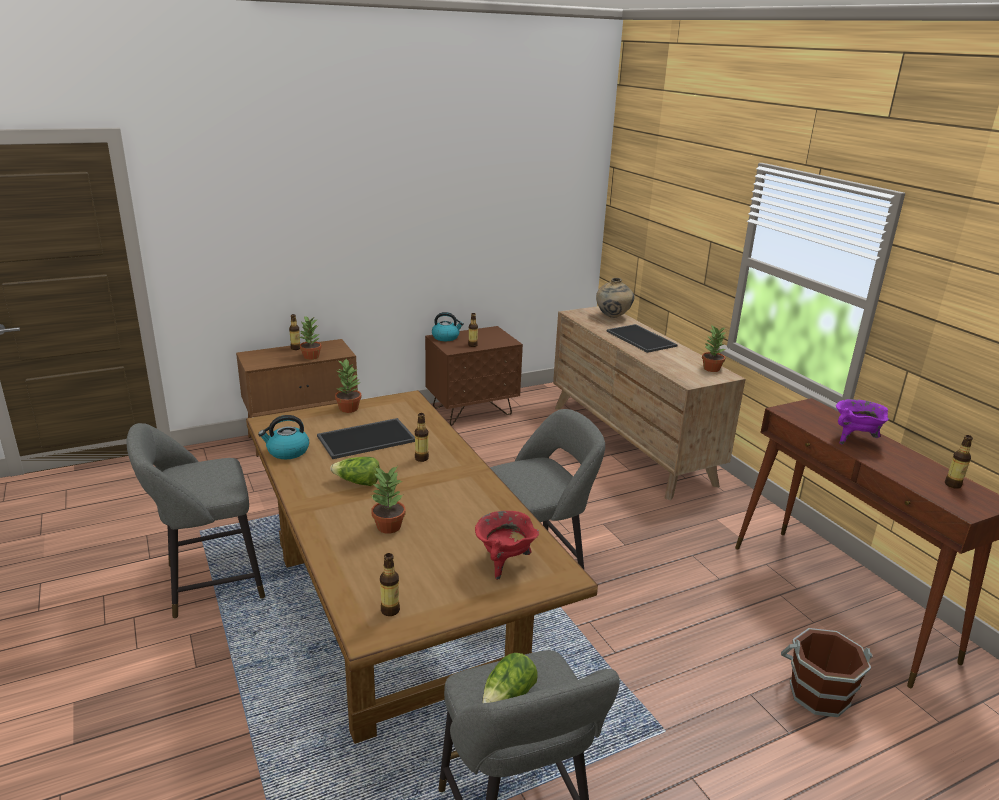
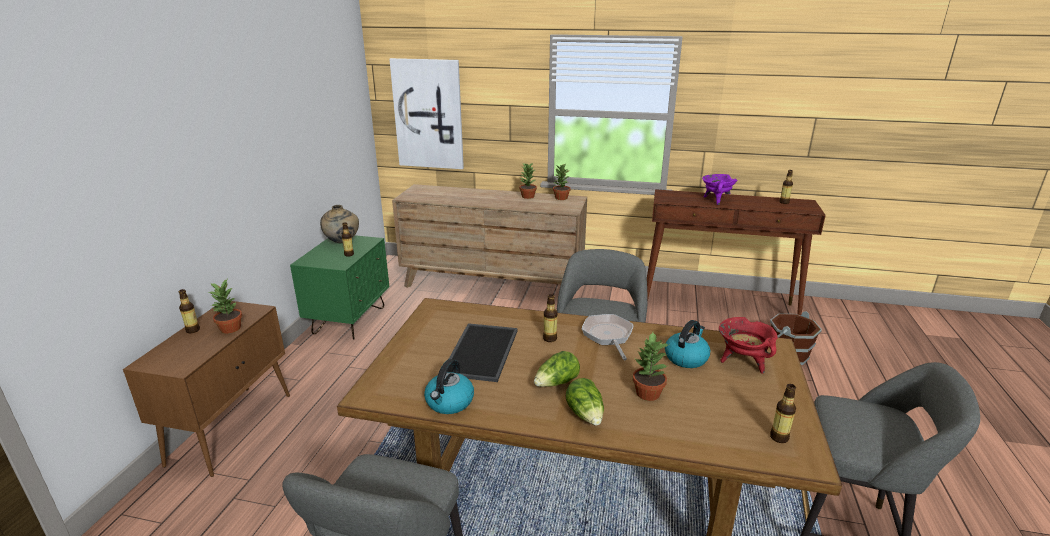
camera: 50 degrees left, 0 degrees up
(348, 408) = (409, 340): potted plant -> potted plant (527, 196)
(446, 337) = (312, 258): kettle -> kettle (686, 357)
(461, 482) = (608, 336): none -> frying pan
(472, 411) = (349, 320): brown nightstand -> green nightstand
(508, 697) = (875, 433): lettuce -> lettuce (586, 414)
(613, 317) = (437, 190): beige vase -> beige vase (342, 242)
(642, 339) = (486, 196): tray -> none
(643, 232) = (428, 114): none -> picture

